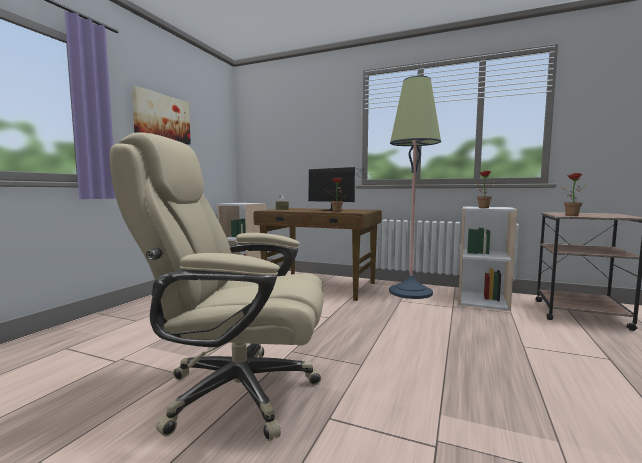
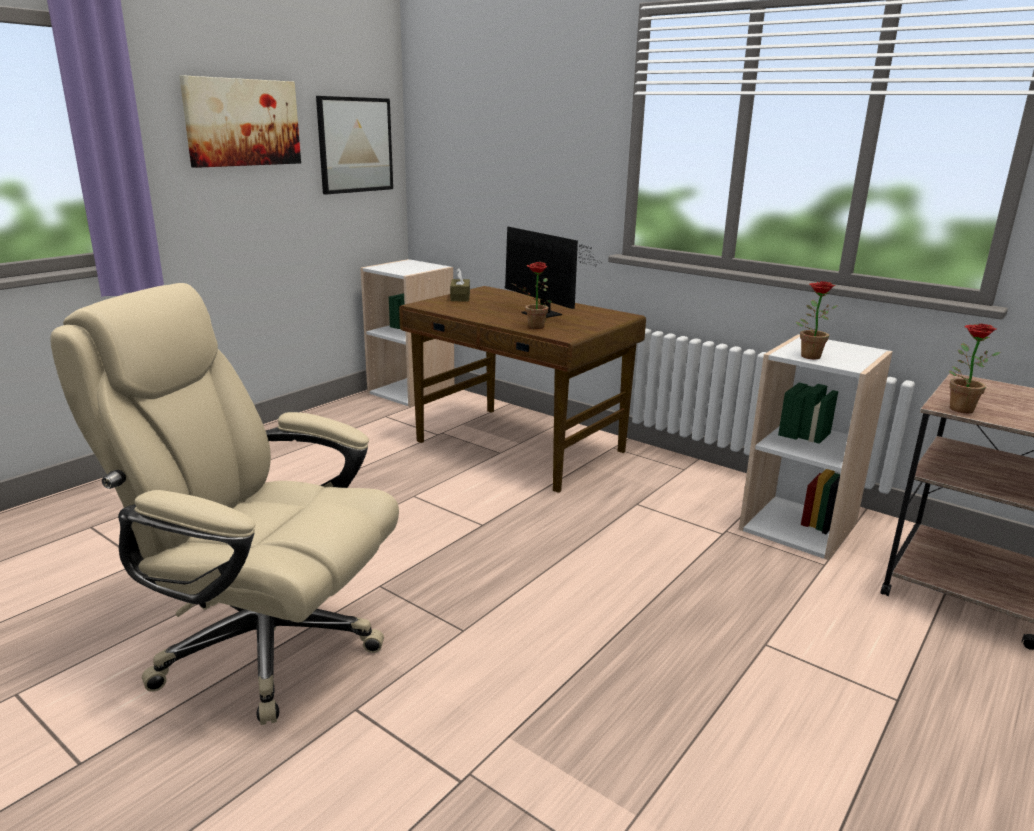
camera: 15 degrees right, 15 degrees up
(214, 141) = (355, 145): none -> picture
(410, 292) = (674, 484): floor lamp -> none

